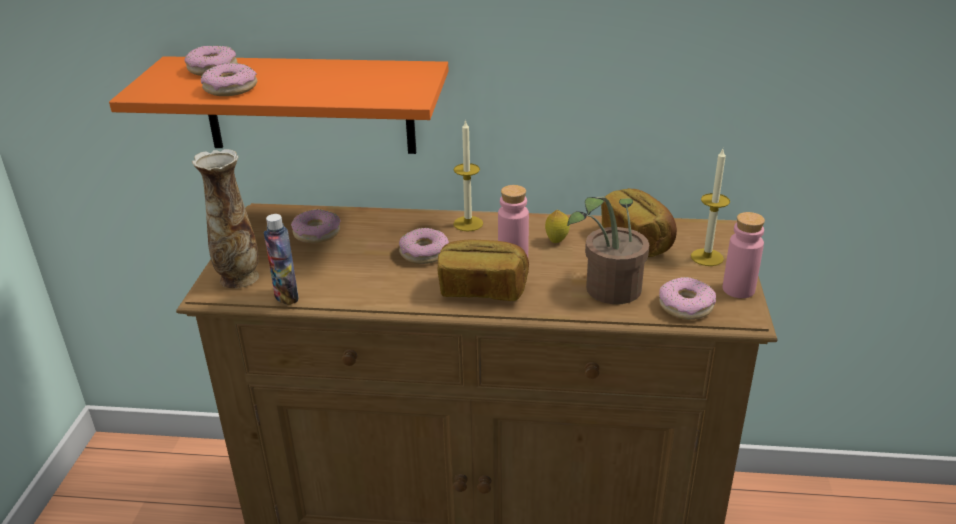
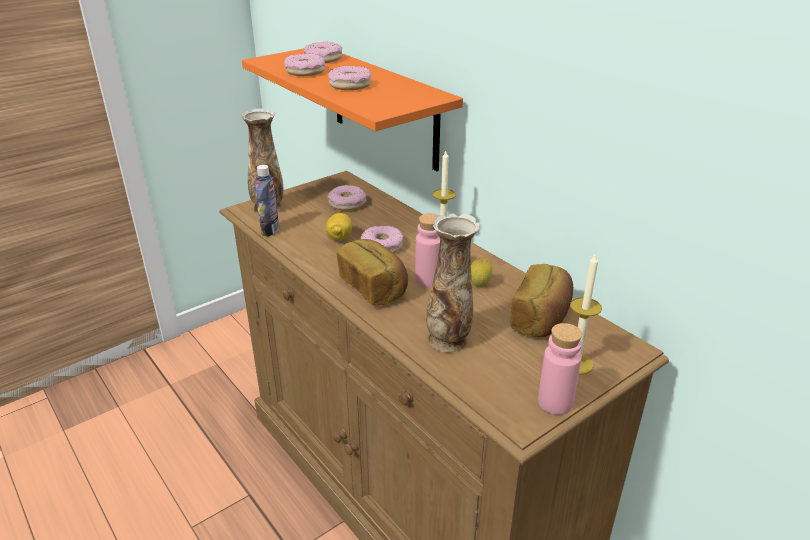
camera: 45 degrees right, 0 degrees up
(371, 266) = (339, 238): none -> lemon
(608, 292) = (449, 340): potted plant -> vase
(686, 306) = (487, 386): donut -> donut (350, 85)

